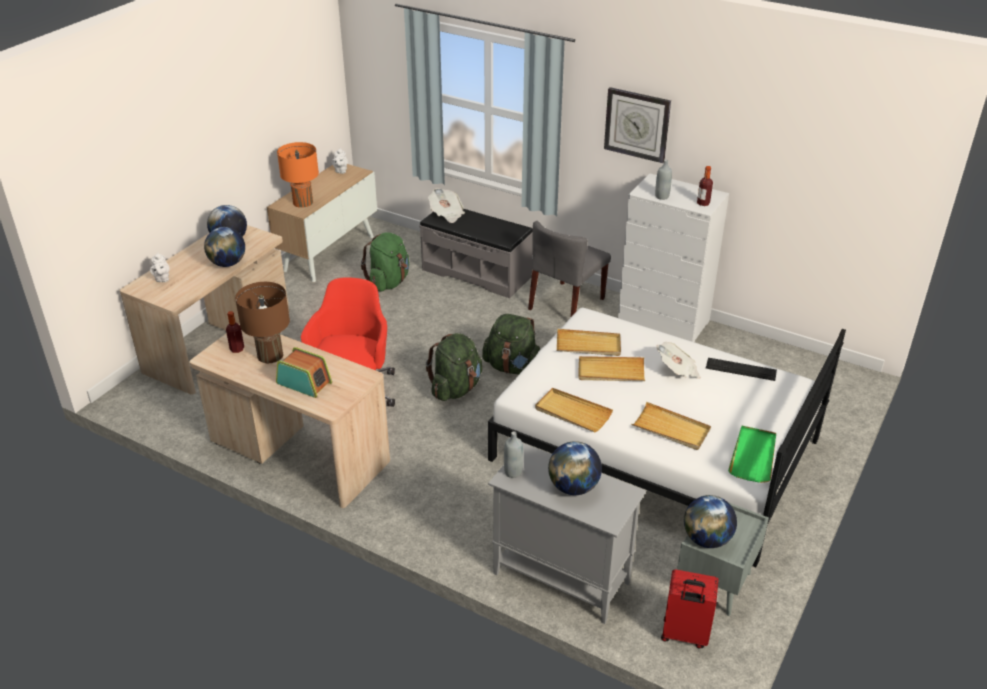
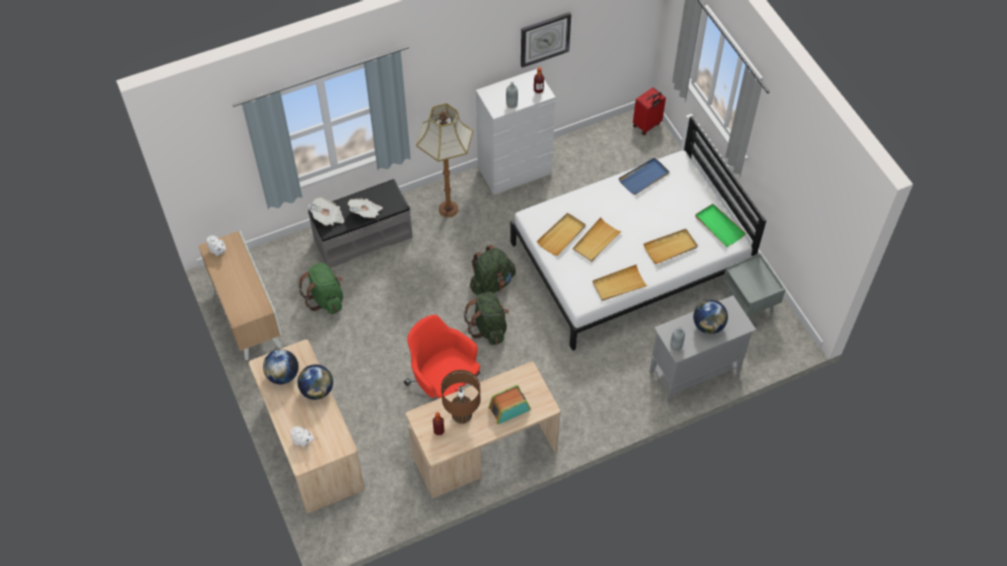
camera: 55 degrees left, 20 degrees up
(303, 202) = (248, 301): orange table lamp -> none
(566, 304) = (449, 210): grey chair -> floor lamp
(637, 124) = (459, 66): wall clock -> wall clock (544, 39)
(677, 371) = (621, 208): newspaper -> newspaper (366, 213)
(684, 635) = (770, 342): red suitcase -> red suitcase (647, 125)
(706, 539) = (754, 290): globe -> none
(741, 369) = (644, 177): keyboard -> blue tray

